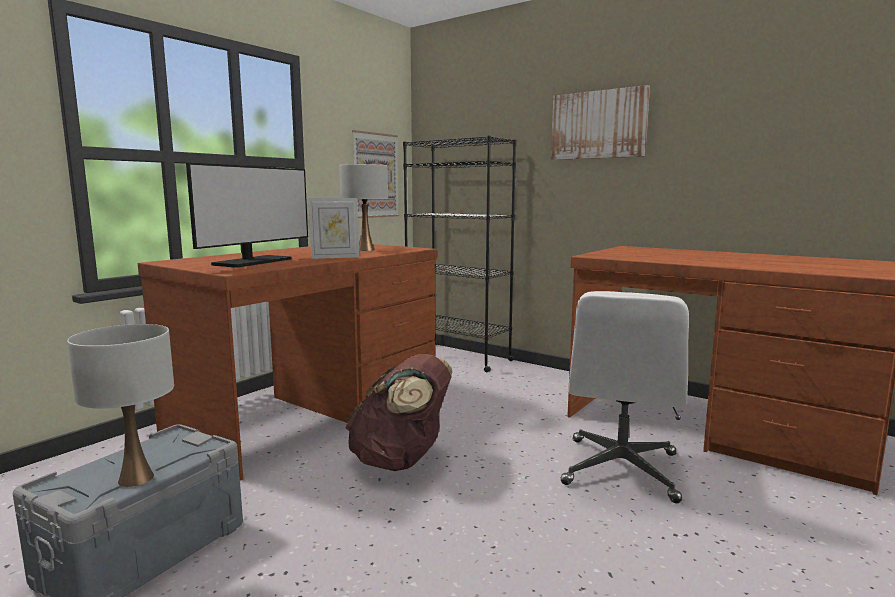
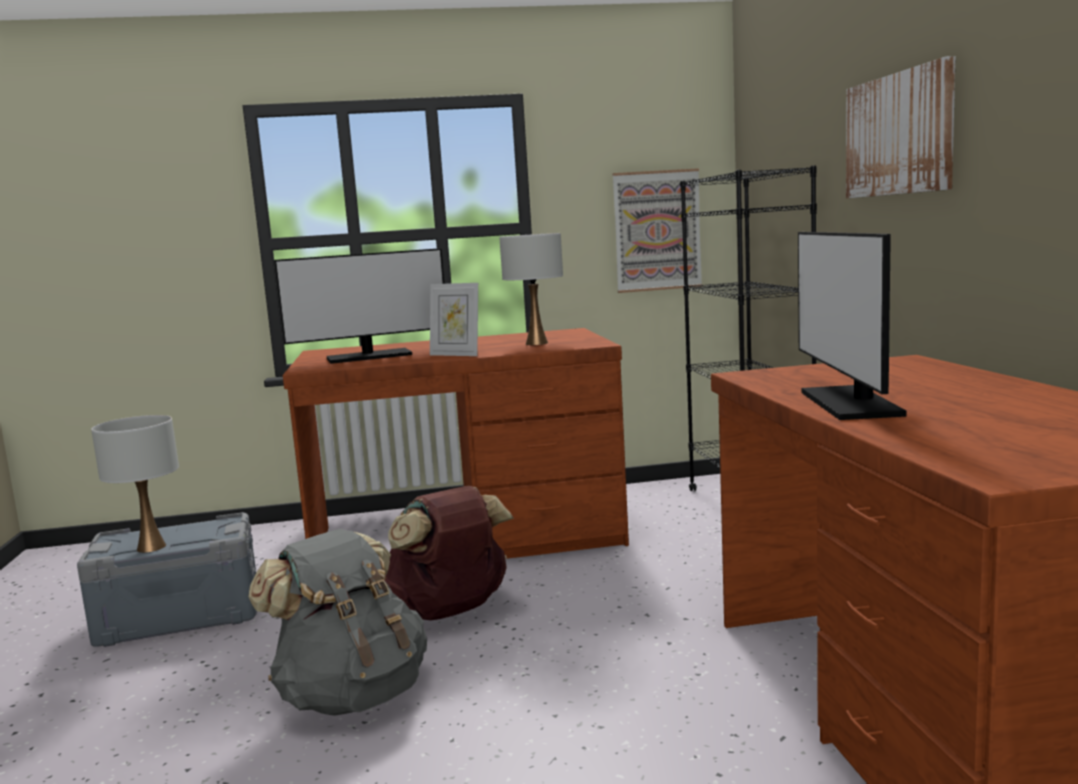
camera: 45 degrees right, 0 degrees up
(447, 535) = (352, 694): none -> grey backpack
(621, 470) = (645, 712): white office chair -> none
(704, 261) = (850, 403): none -> monitor

